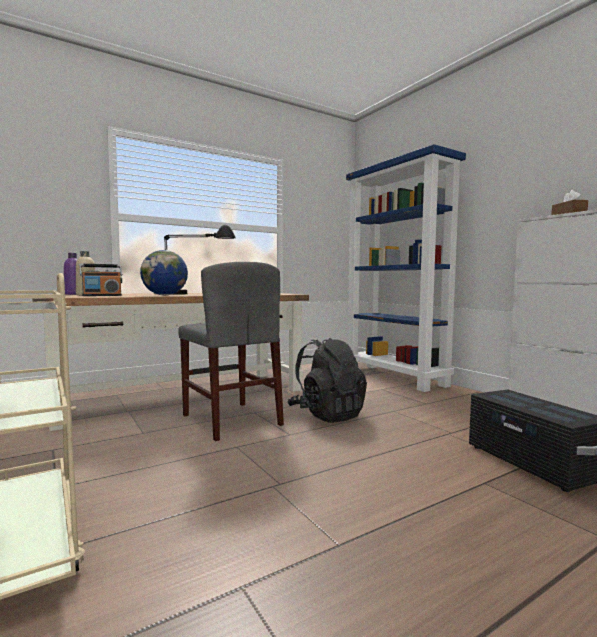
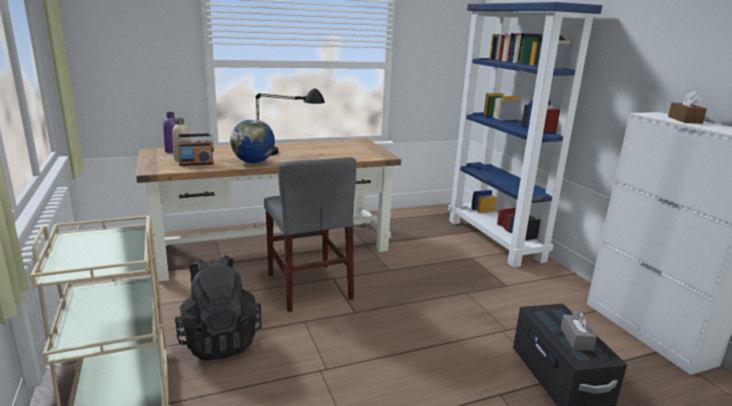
camera: 10 degrees right, 15 degrees up
(327, 414) = (399, 290): black backpack -> black backpack (219, 340)
(546, 408) = (576, 339): none -> grey tissue box

